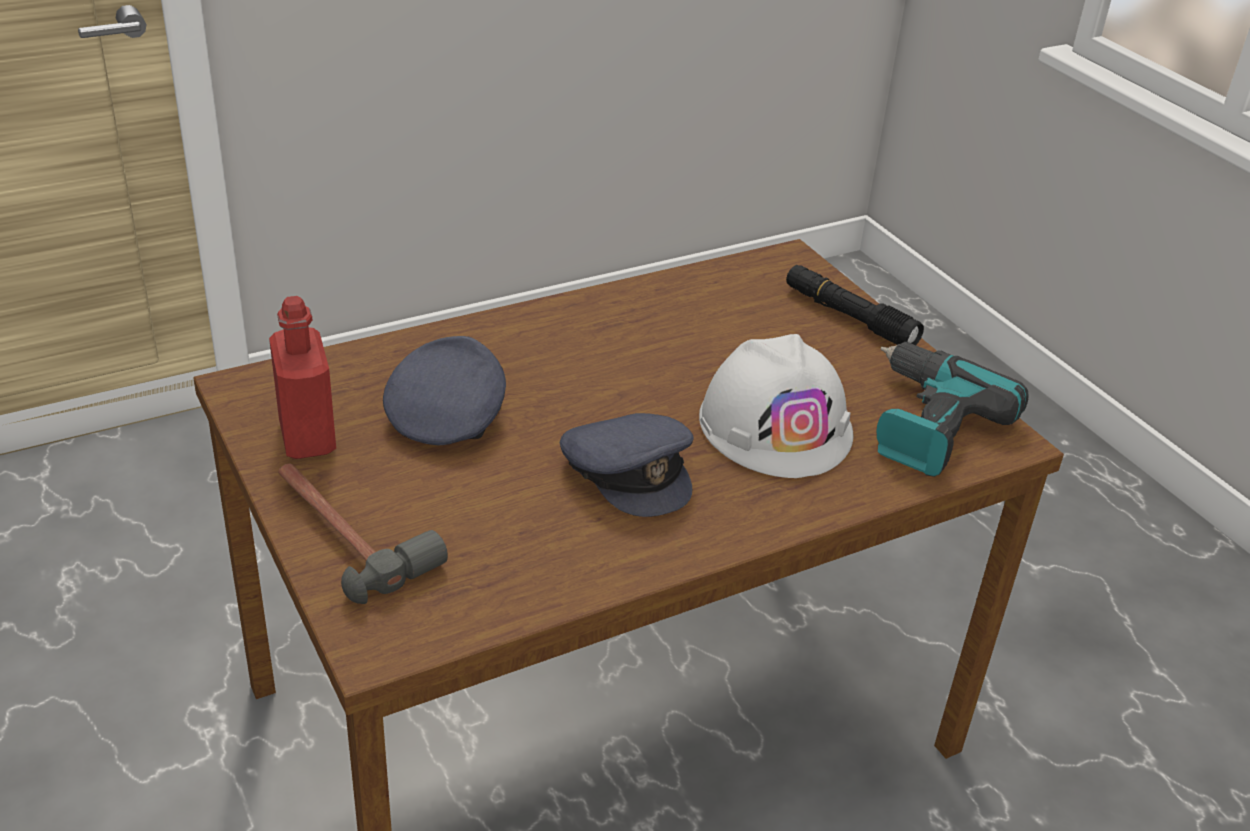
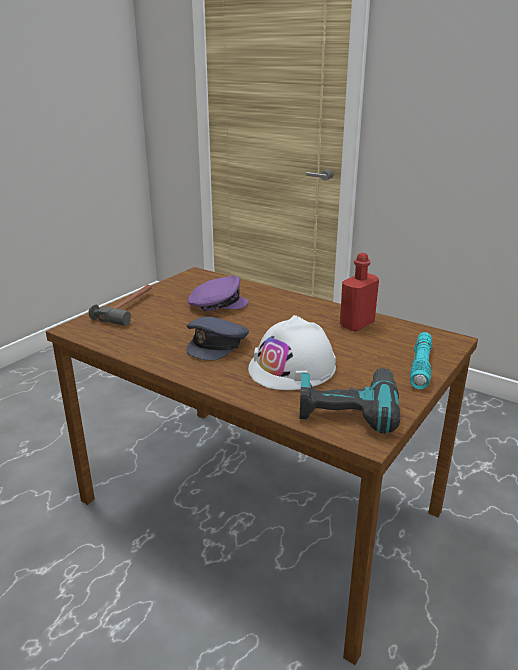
camera: 65 degrees right, 10 degrees down
(307, 437) = (177, 289): red bottle -> red bottle (357, 324)
(446, 415) = (216, 304): grey cap -> purple cap
(849, 317) = (421, 366): black flashlight -> turquoise flashlight

